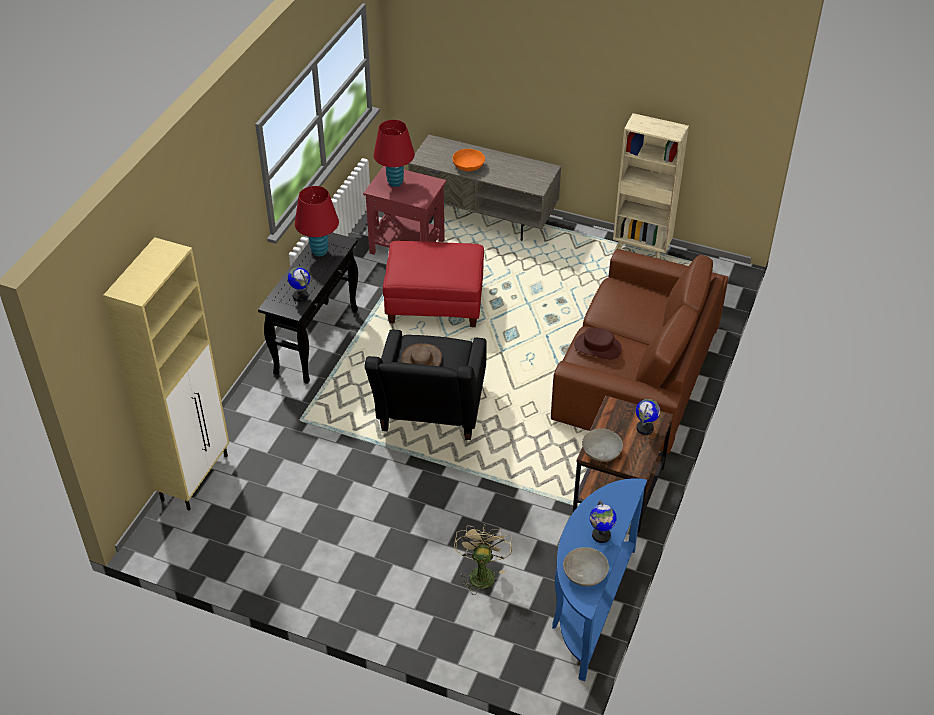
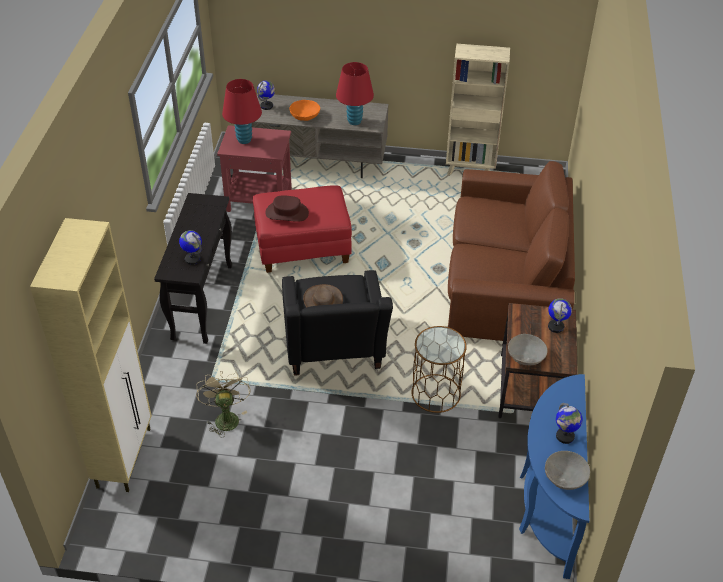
camera: 15 degrees left, 0 degrees up
(319, 251) = (196, 214): red table lamp -> red table lamp (354, 121)
(433, 149) = (267, 106): none -> globe
(481, 572) = (435, 494): beige fan -> beige fan (225, 417)
(517, 476) = (435, 393): none -> brown side table
(597, 347) = (478, 260): brown hat -> brown hat (287, 213)

